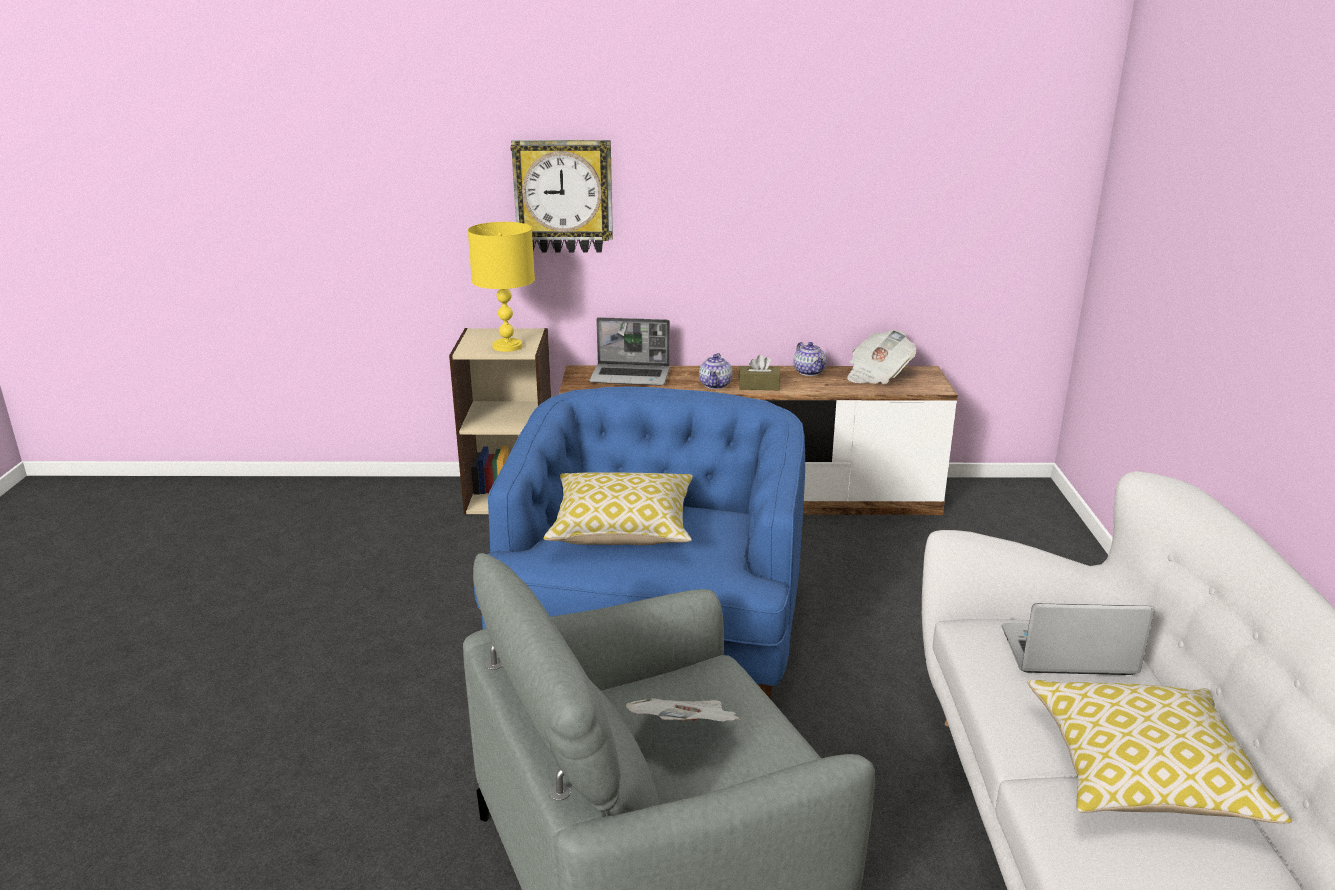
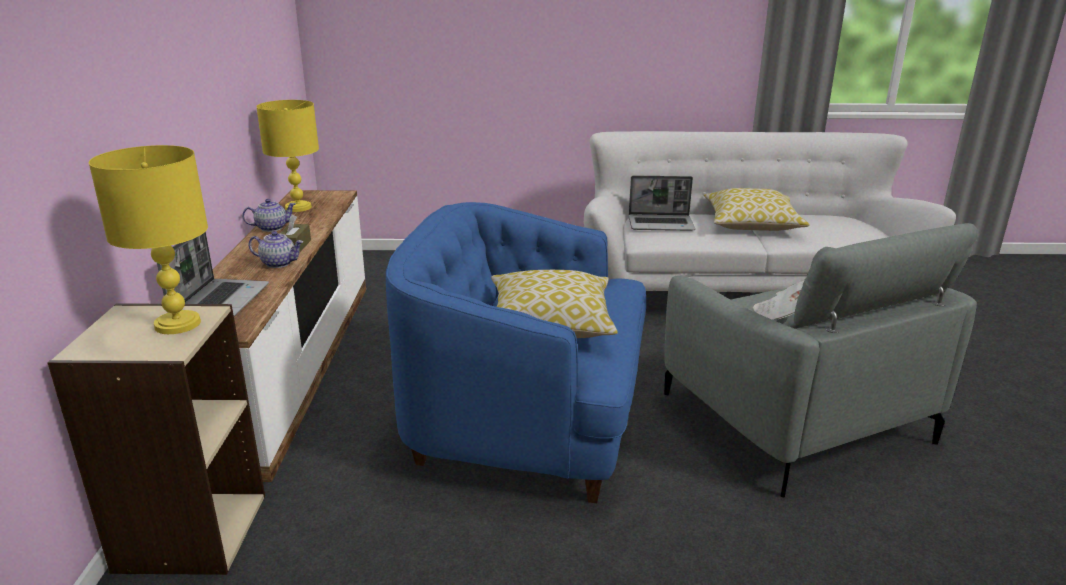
camera: 90 degrees left, 0 degrees up
(563, 196) = (82, 110): wall clock -> none
(877, 375) = (298, 207): newspaper -> yellow table lamp
(1066, 653) = (661, 224): laptop -> laptop turned 90 degrees counterclockwise

